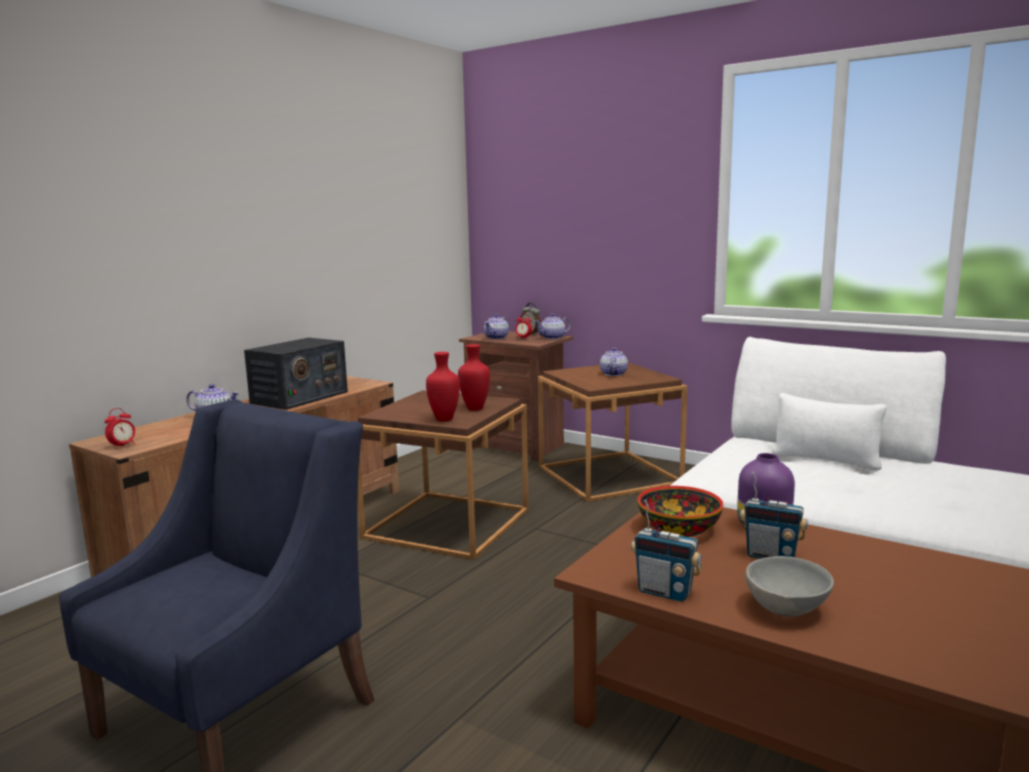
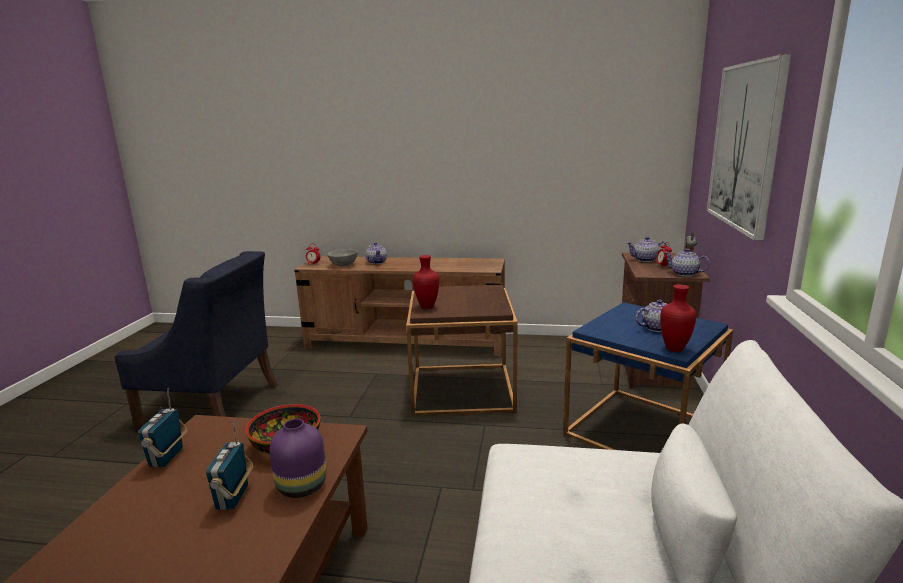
camera: 65 degrees right, 5 degrees up
(299, 397) = (433, 265): radio -> none
(475, 409) = (464, 309): red vase -> red vase (674, 350)
(602, 216) = (745, 146): none -> picture
(609, 475) = (641, 430): brown side table -> blue side table
(787, 610) = (129, 516): grey bowl -> grey bowl (343, 265)

